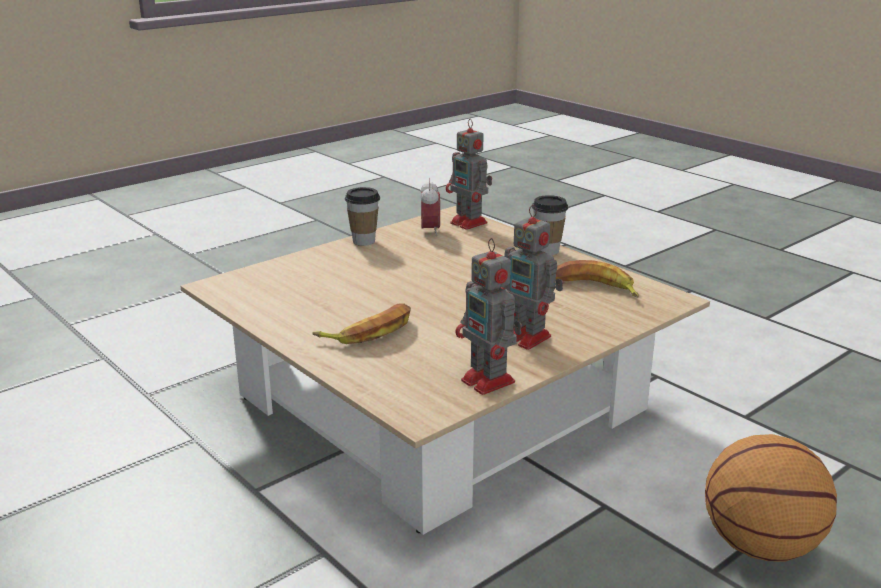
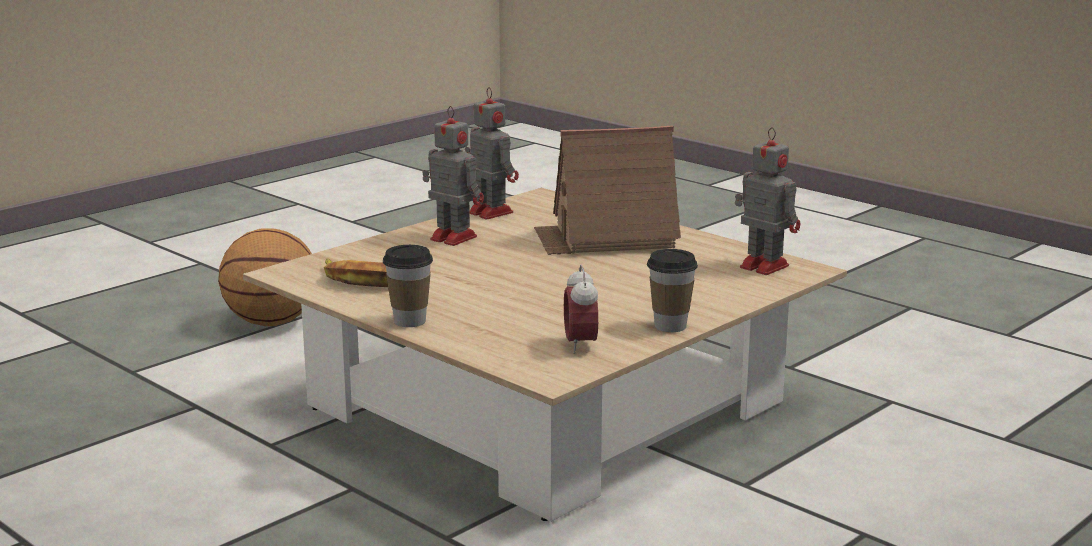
camera: 175 degrees right, 5 degrees down
(369, 331) = (606, 238): banana -> toy house
(470, 223) = (521, 360): toy robot -> toy robot (762, 266)

